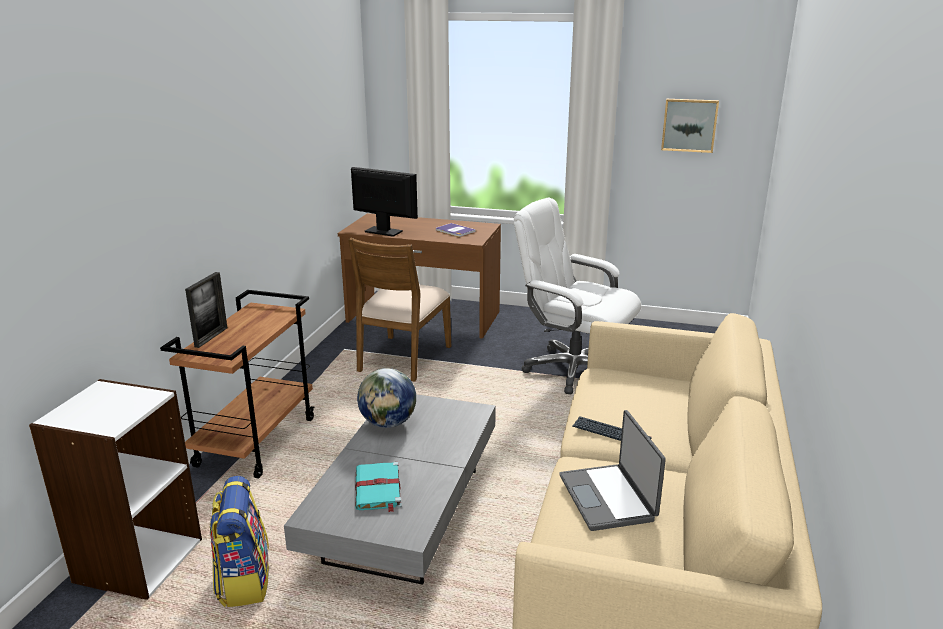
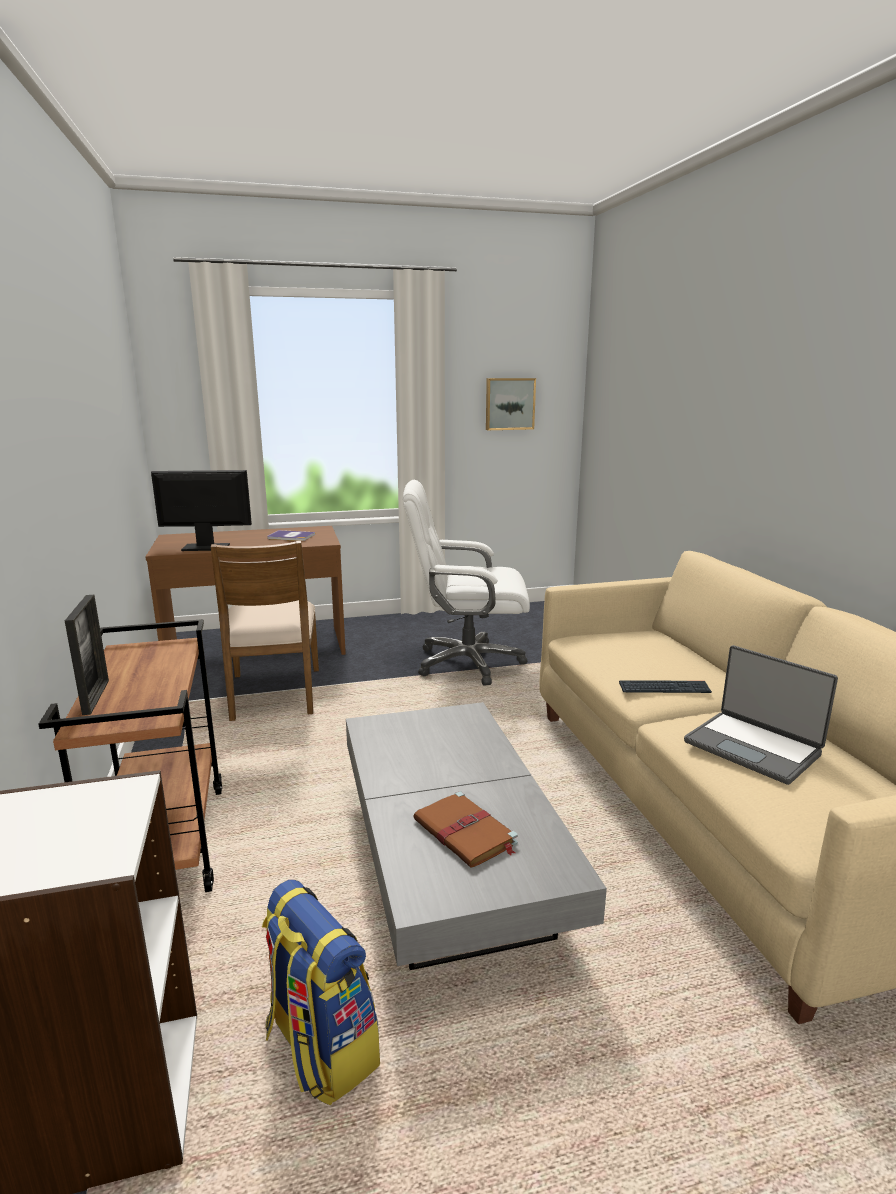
camera: 30 degrees left, 5 degrees down
(378, 489) = (466, 833): turquoise book -> brown book
(388, 423) = (388, 754): globe -> none

